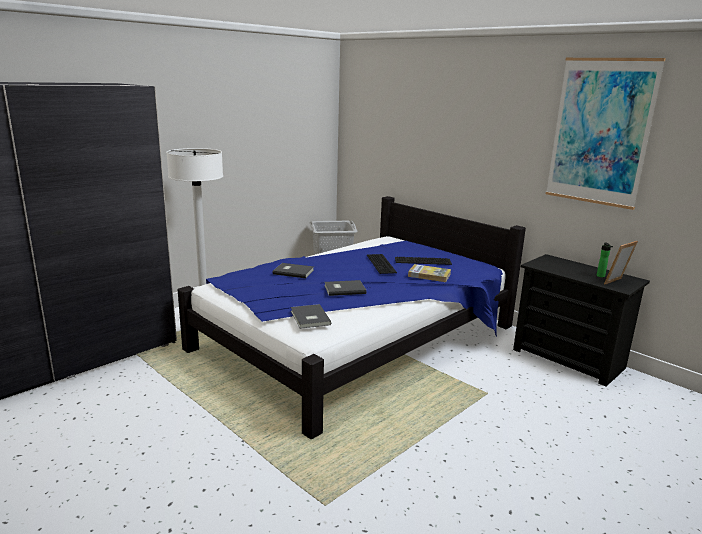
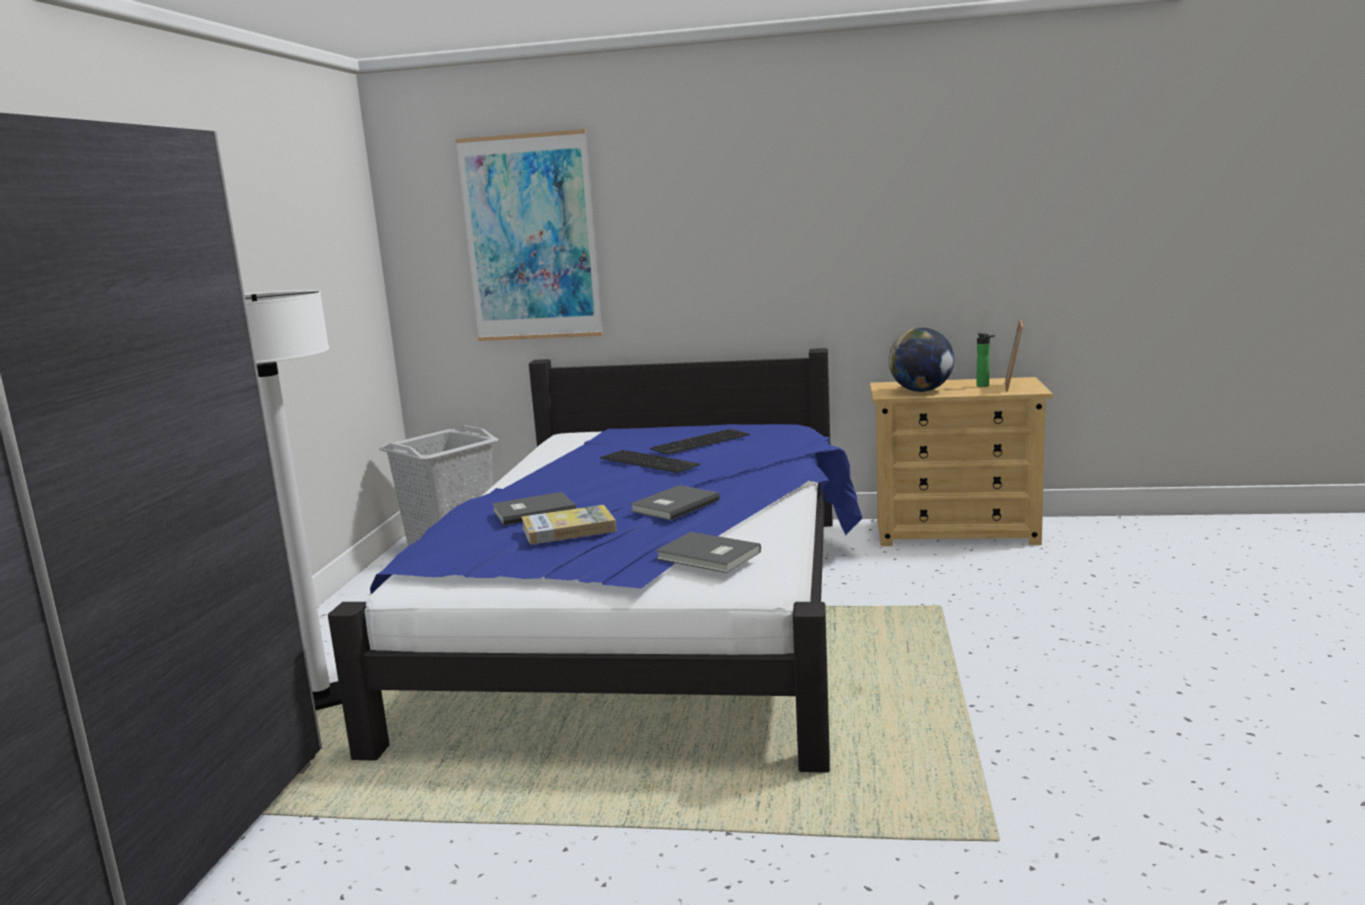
camera: 35 degrees left, 5 degrees down
(429, 275) = (751, 454): book -> book (568, 529)
(558, 268) = (921, 391): none -> globe
(568, 359) = (956, 532): black dresser -> beige dresser
(600, 132) = (921, 174): picture -> picture (531, 238)

